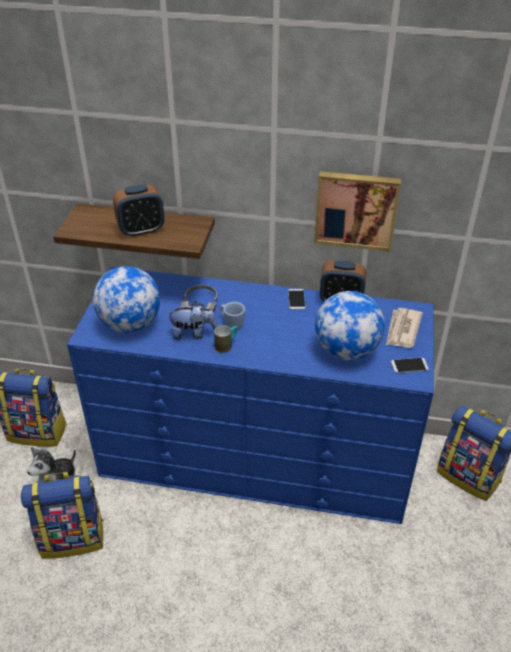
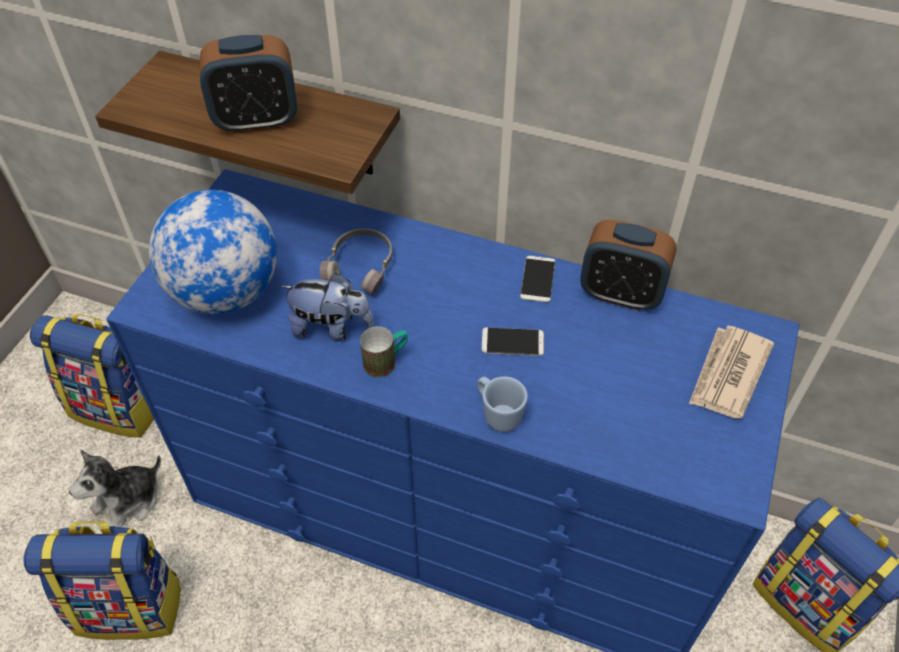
camera: 10 degrees right, 10 degrees up
(231, 323) = (407, 314): blue mug -> blue mug (497, 413)
(346, 350) = (609, 406): globe -> none
(356, 209) = (673, 130): picture -> none
(409, 366) = (727, 459): phone -> phone (512, 342)

